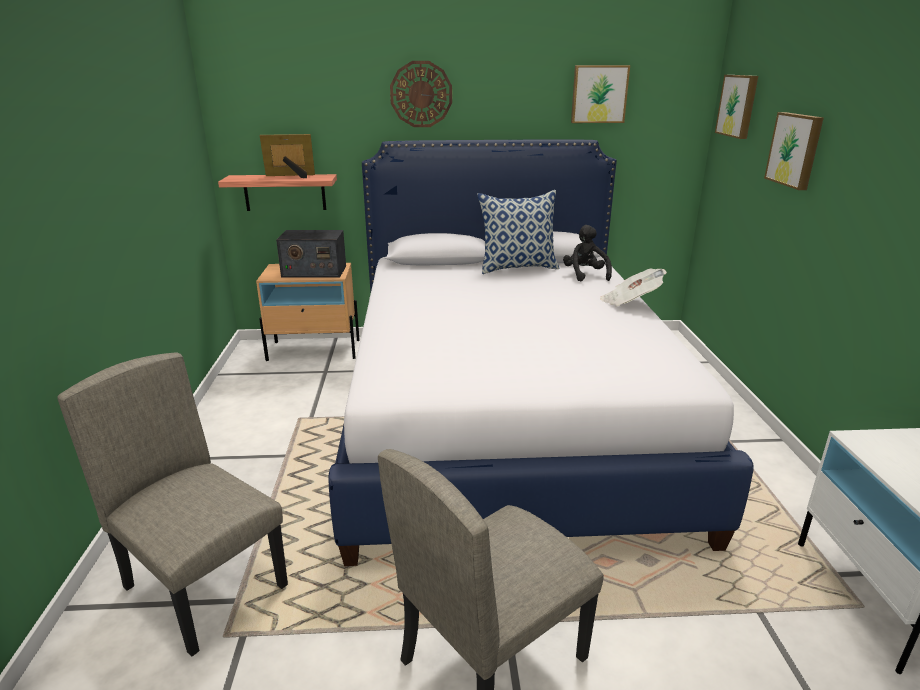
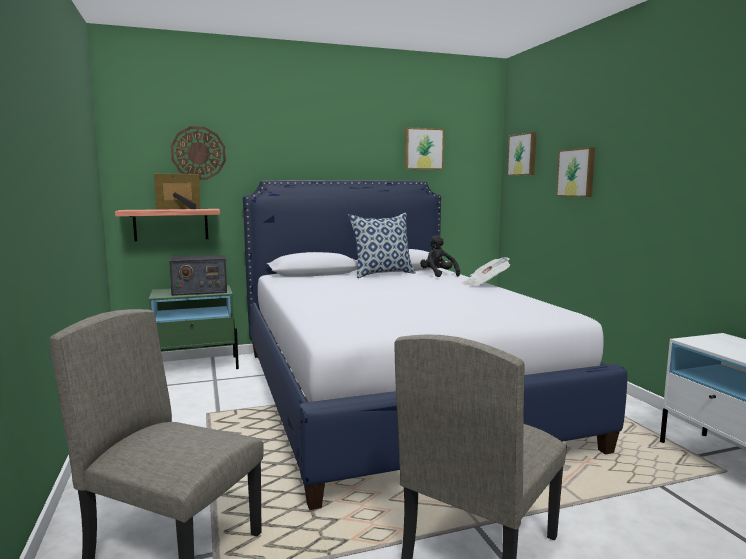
camera: 15 degrees left, 15 degrees down
(314, 350) = (196, 366): beige nightstand -> green nightstand
(421, 94) = (290, 145): wall clock -> wall clock (198, 153)

